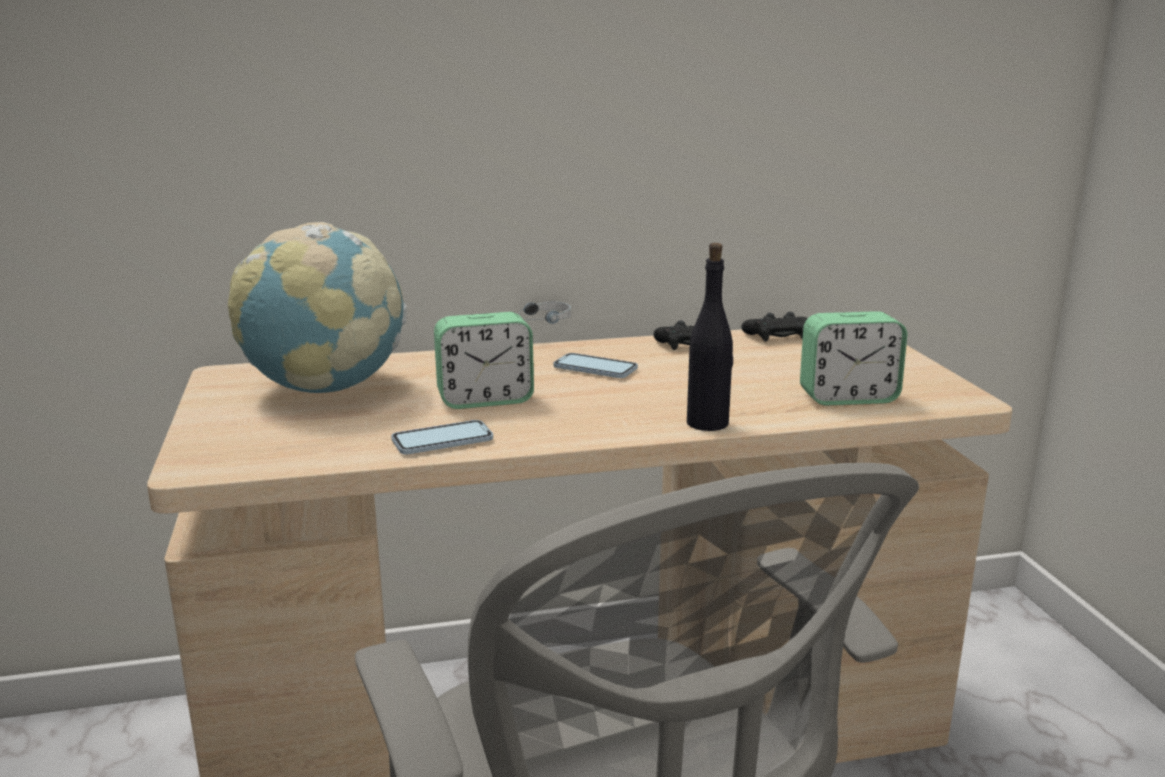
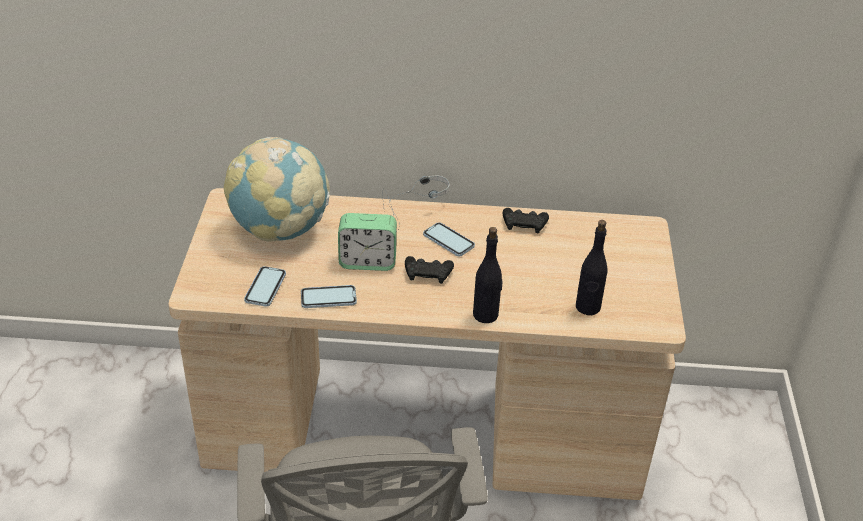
camera: 15 degrees right, 20 degrees up
(326, 444) = (265, 288): none -> phone
(778, 336) = (590, 225): black game controller -> black game controller (428, 273)
(848, 398) = (588, 307): alarm clock -> black bottle

